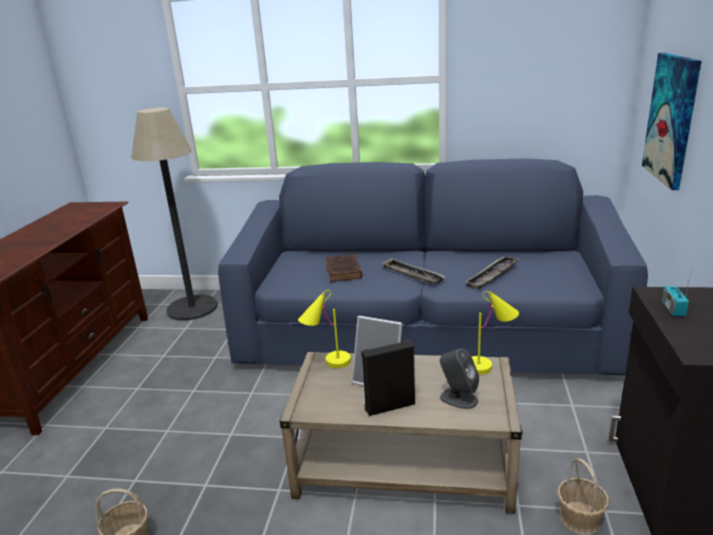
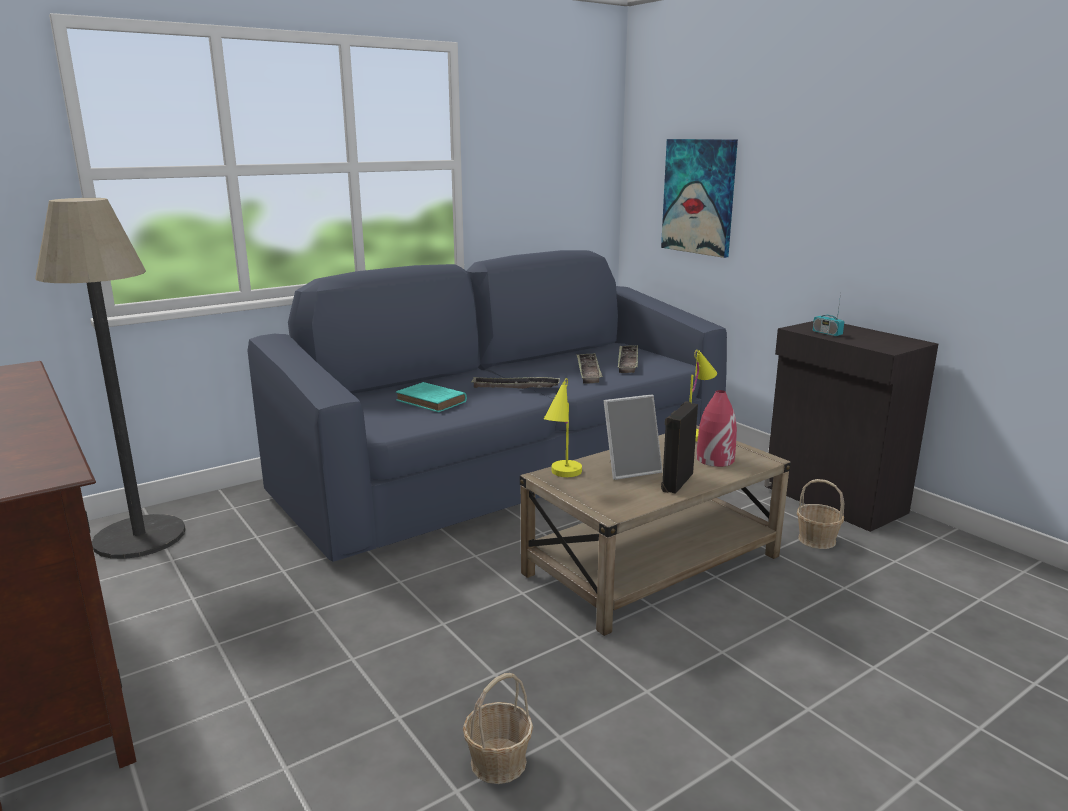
camera: 45 degrees left, 5 degrees down
(343, 271) = (432, 401): brown book -> turquoise book
(458, 398) = (714, 459): grey speaker -> red vase
(542, 275) = (627, 362): none -> tray

